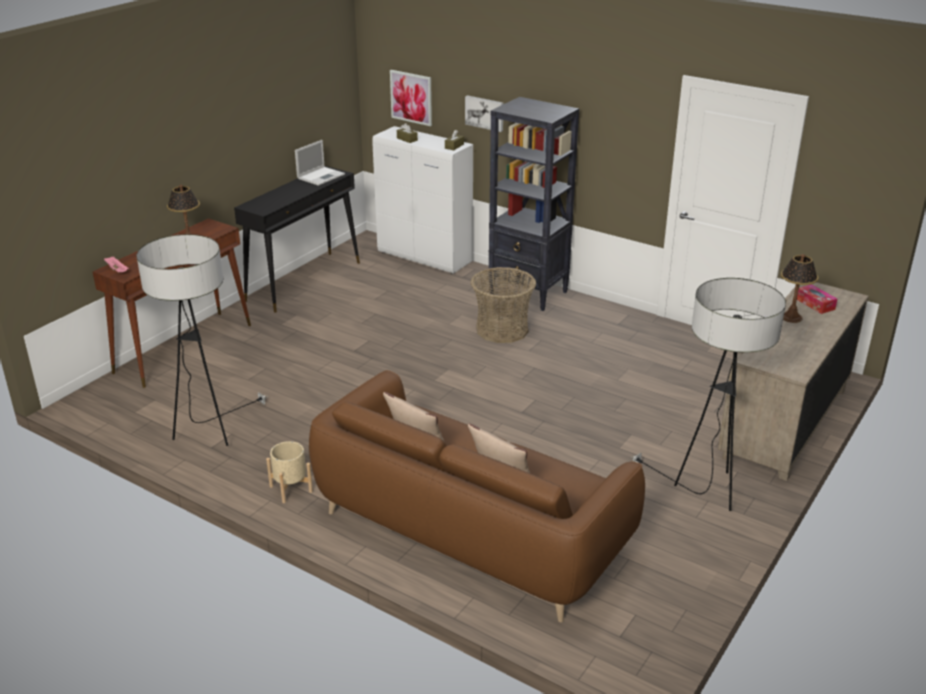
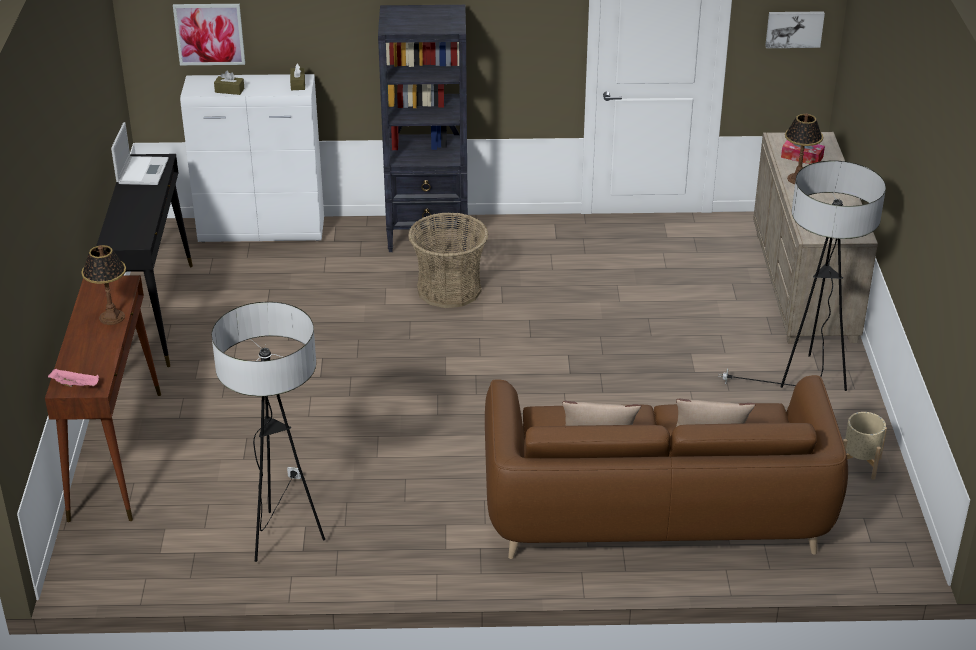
camera: 35 degrees left, 5 degrees up
(291, 489) = (443, 553): beige planter -> beige planter (860, 464)
(485, 113) = (327, 33): picture -> picture (794, 28)

